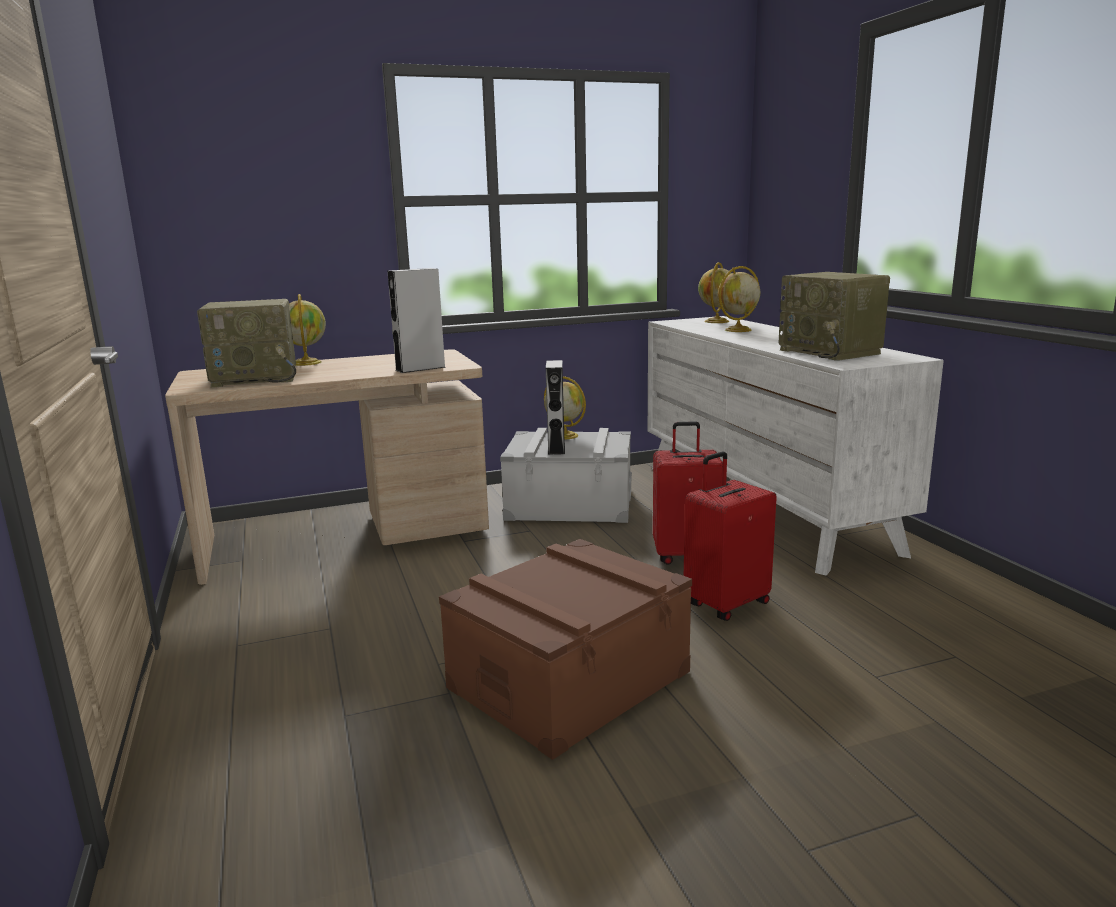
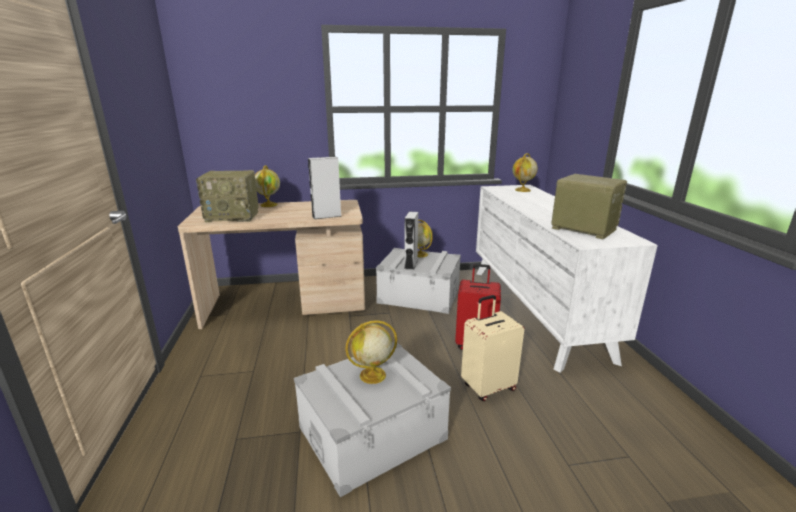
camera: 10 degrees right, 5 degrees up
(569, 679) = (372, 433): brown storage box -> grey storage box
(725, 604) = (488, 387): red suitcase -> beige suitcase
(737, 330) = (531, 200): globe -> globe (372, 375)
(831, 352) = (582, 229): radio -> radio turned 150 degrees clockwise

